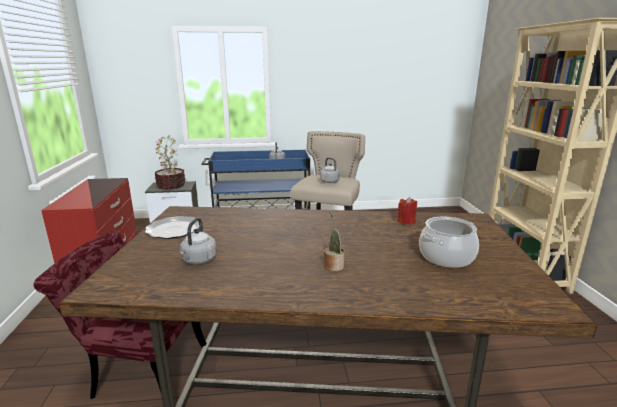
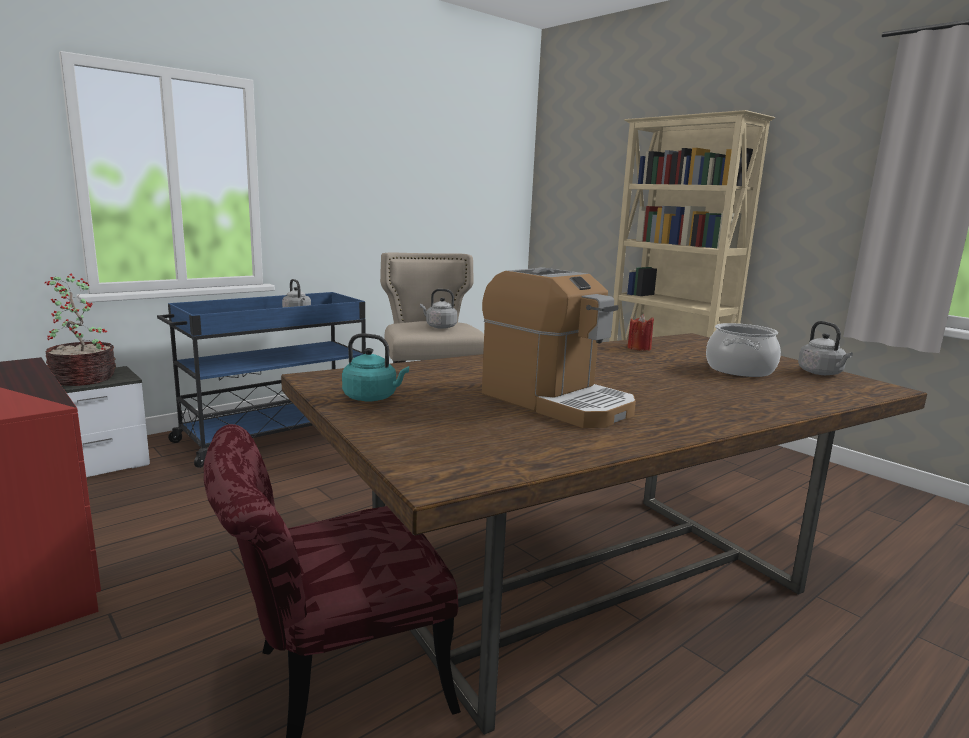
camera: 35 degrees left, 5 degrees down
(174, 230) = (372, 398): plate -> turquoise kettle
(198, 260) = (500, 421): grey kettle -> grey kettle (821, 373)
(255, 254) = (556, 402): none -> coffee machine
(333, 265) = (663, 395): potted plant -> none

